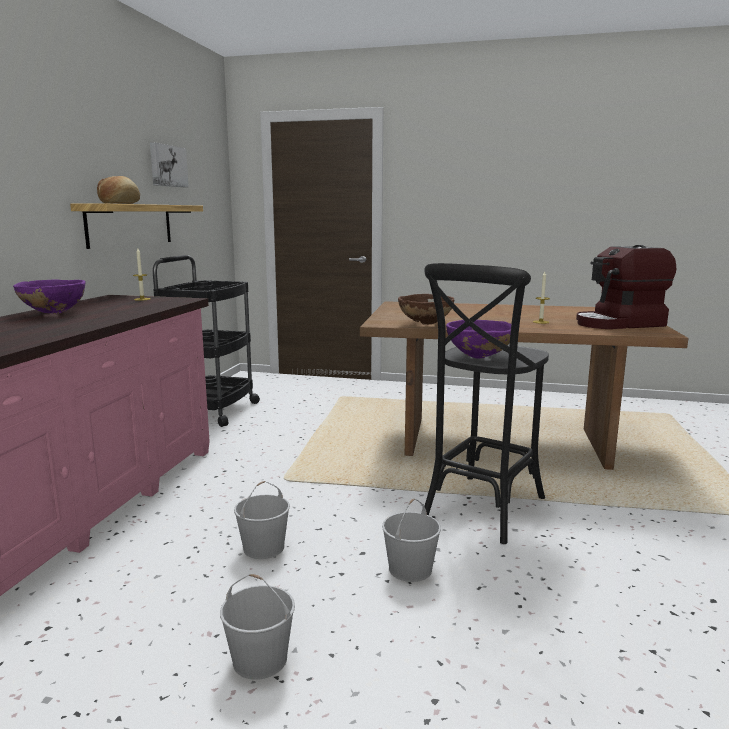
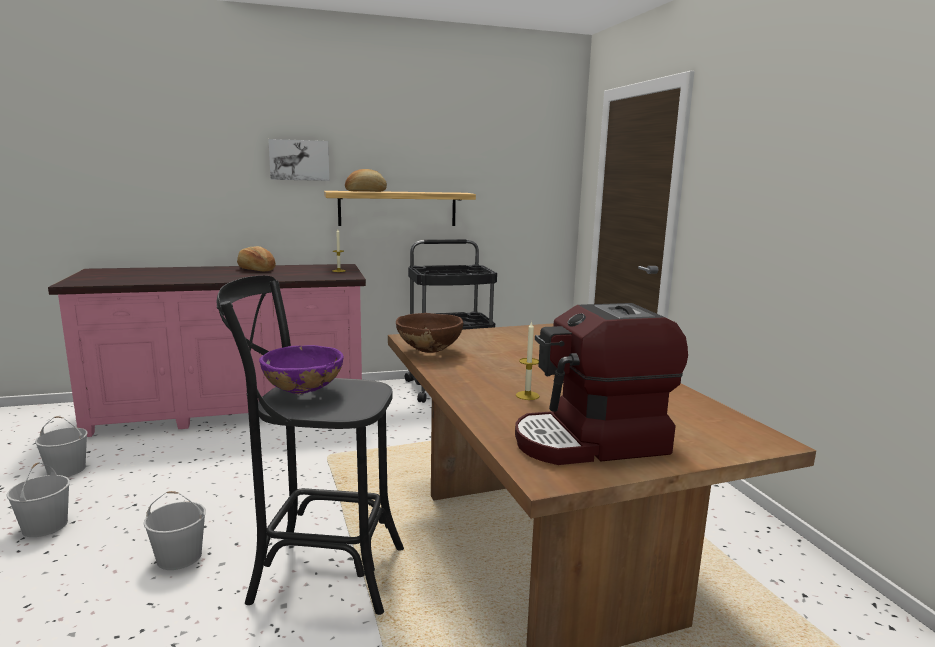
camera: 60 degrees right, 0 degrees up
(53, 313) = (256, 269): purple bowl -> bread
(167, 166) = (462, 156): picture -> picture (299, 160)
(263, 548) = (200, 483): white bucket -> white bucket (66, 470)
(619, 324) = (592, 442): coffee machine -> coffee machine turned 60 degrees counterclockwise

